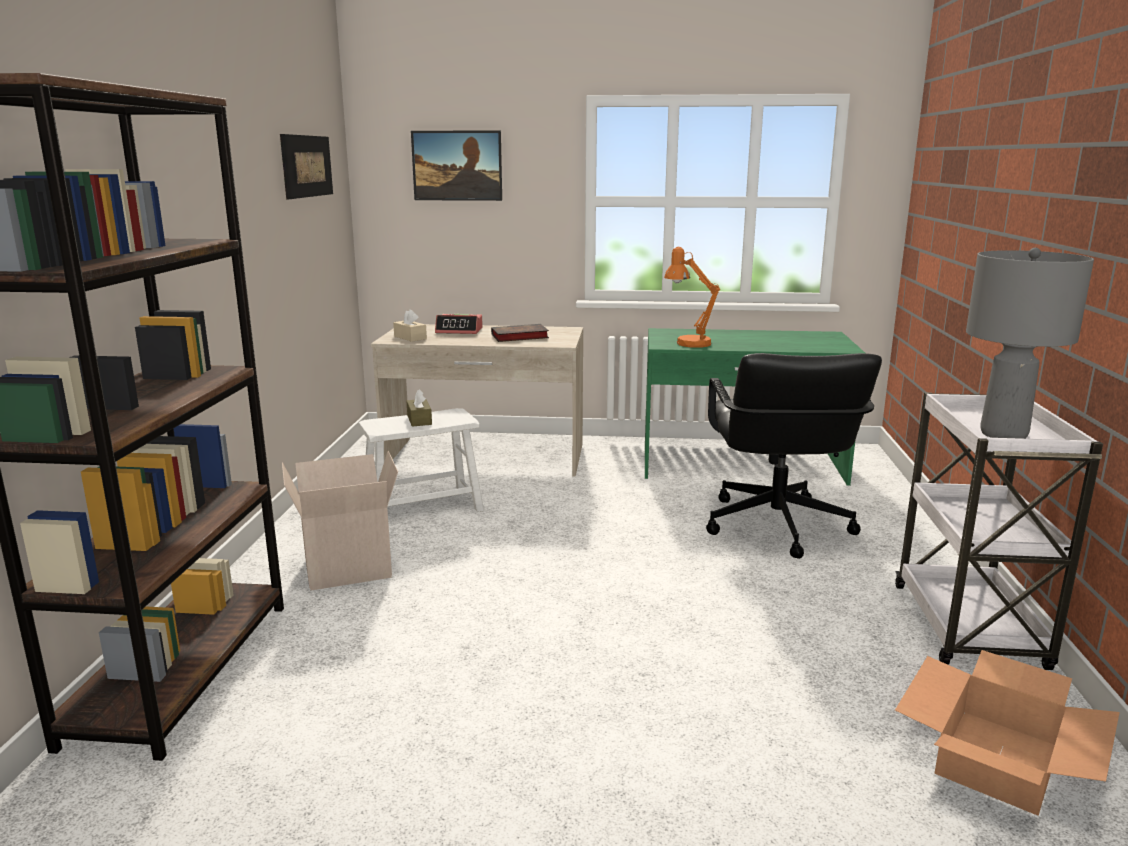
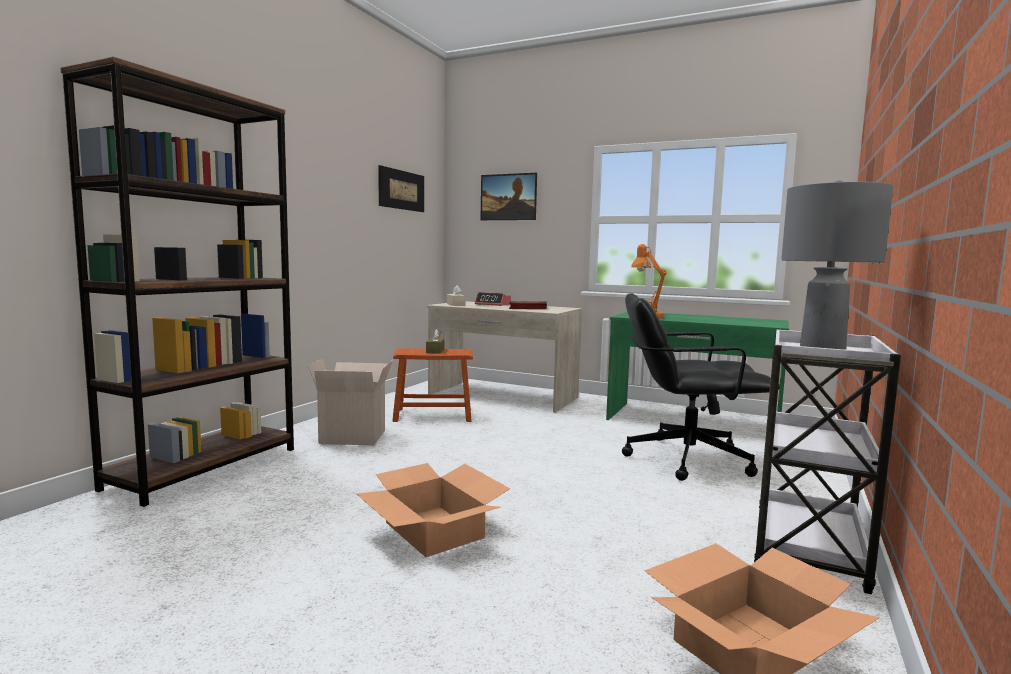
camera: 20 degrees right, 10 degrees down
(423, 507) = (433, 415): white stool -> brown stool
(591, 698) = (433, 530): none -> cardboard box
(775, 526) = (686, 459): black office chair -> black office chair turned 75 degrees clockwise

